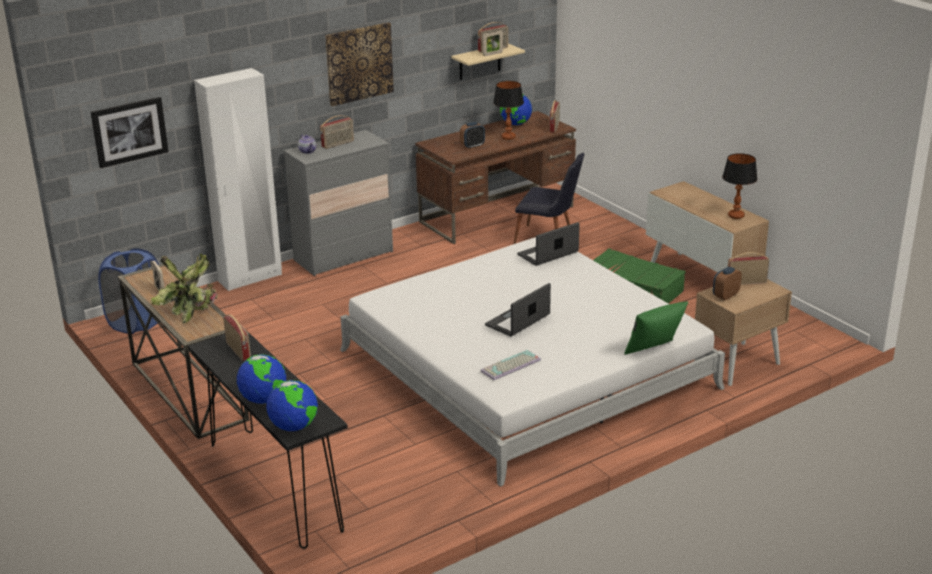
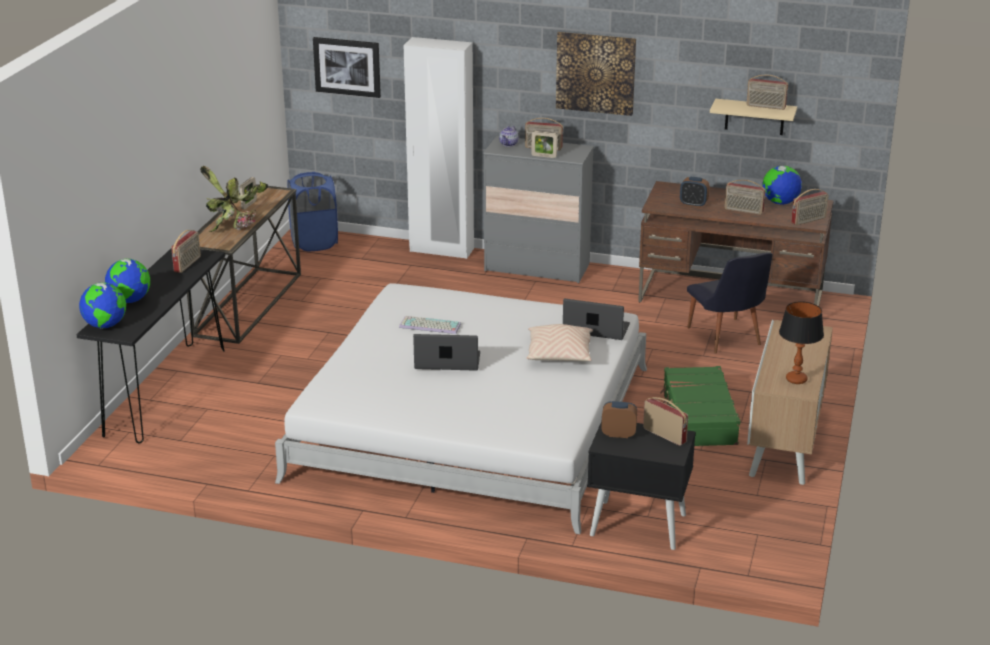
camera: 50 degrees right, 0 degrees up
(492, 54) = (753, 110): picture frame -> picture frame (544, 156)
(508, 137) = (743, 211): table lamp -> radio
(511, 366) = (362, 387): keyboard -> keyboard (429, 326)
(567, 279) = (559, 355): none -> beige pillow
(654, 352) = (484, 443): green pillow -> none
(736, 364) = (637, 524): beige nightstand -> black nightstand

